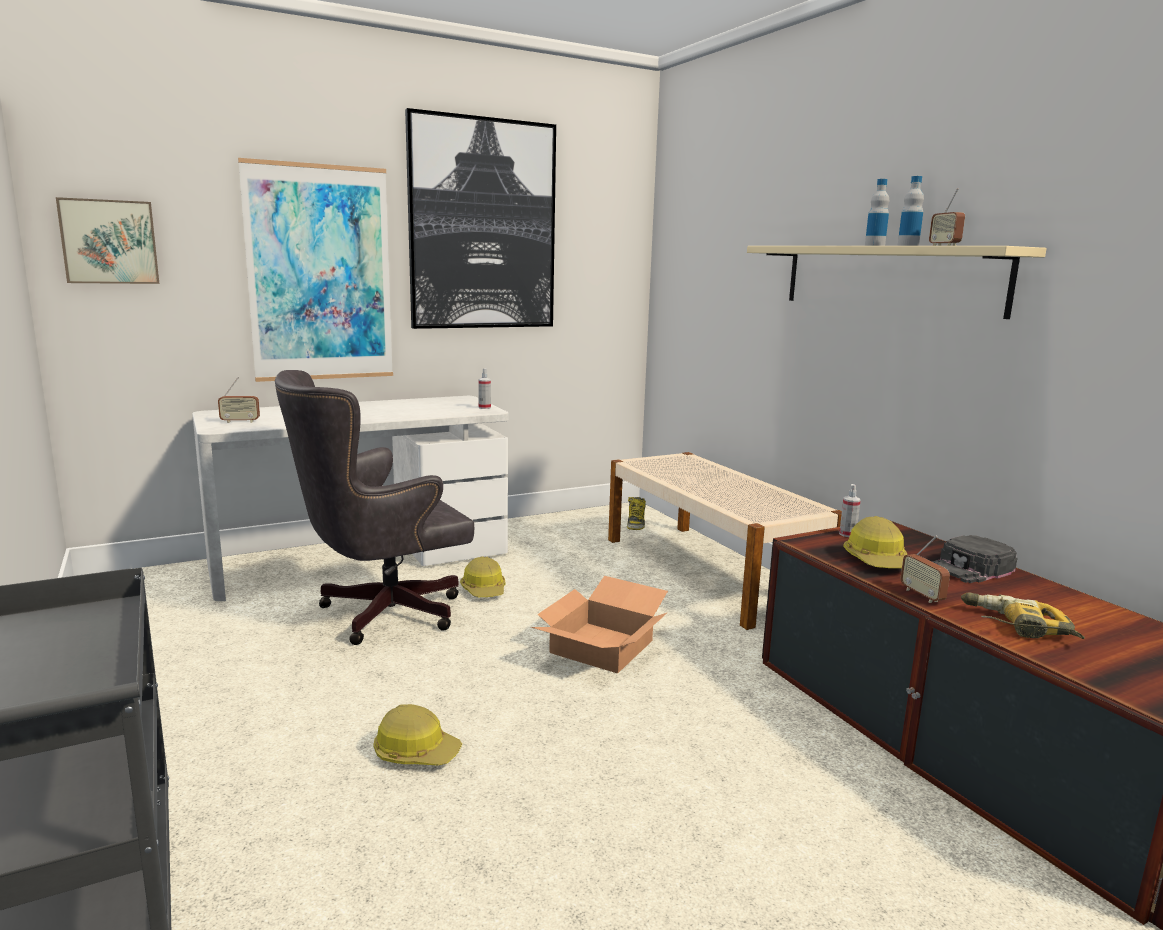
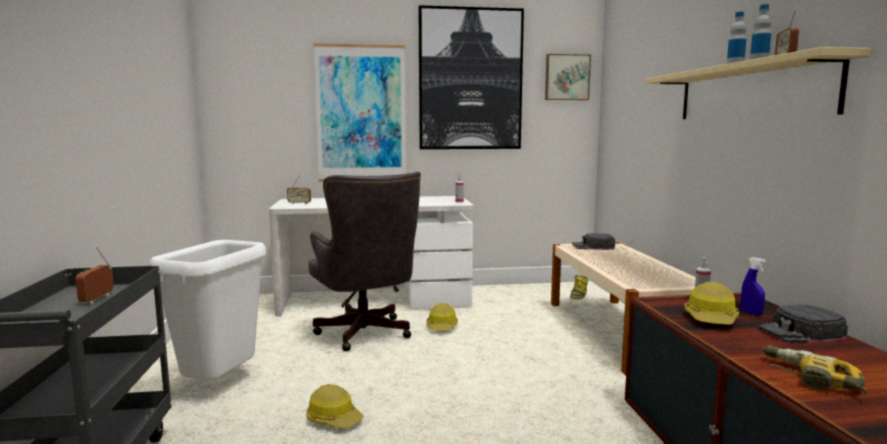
camera: 20 degrees right, 5 degrees down
(109, 242) = (240, 96): picture -> picture (566, 77)
(201, 730) = (221, 386): none -> white trash can
(381, 615) = (366, 334): grey office chair -> grey office chair turned 105 degrees counterclockwise
(601, 646) = (502, 371): cardboard box -> none
(664, 461) = (593, 246): none -> black cap
(908, 548) = (751, 313): none -> blue spray bottle
(922, 595) = (732, 346): radio -> radio (97, 299)

